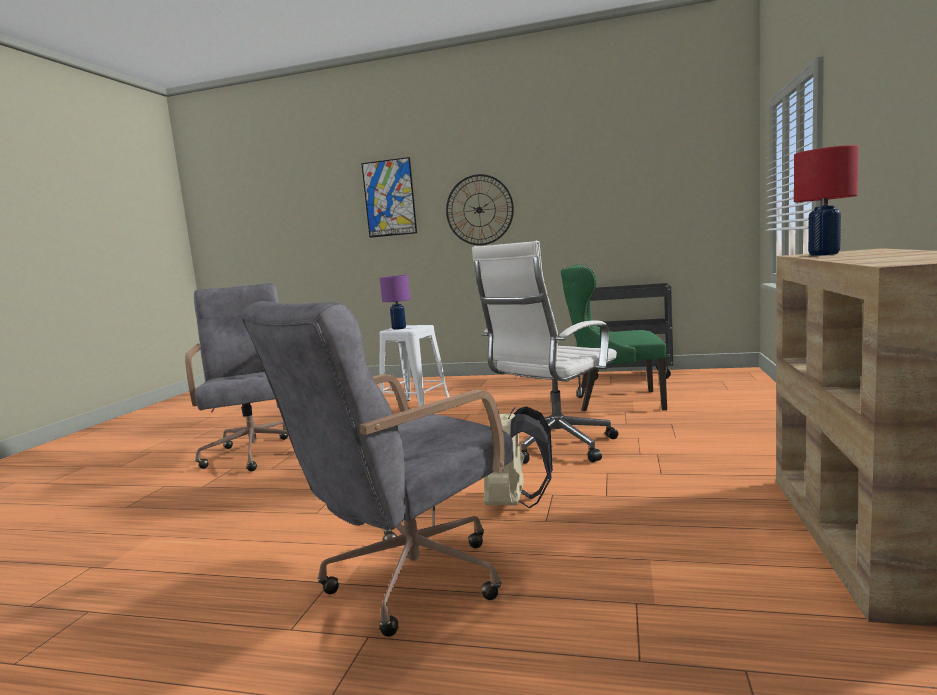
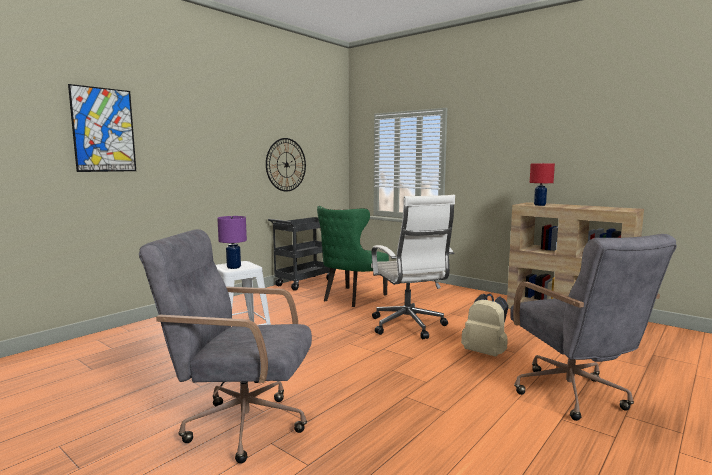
camera: 65 degrees left, 0 degrees up
(479, 210) = (196, 154): wall clock -> wall clock (286, 164)

